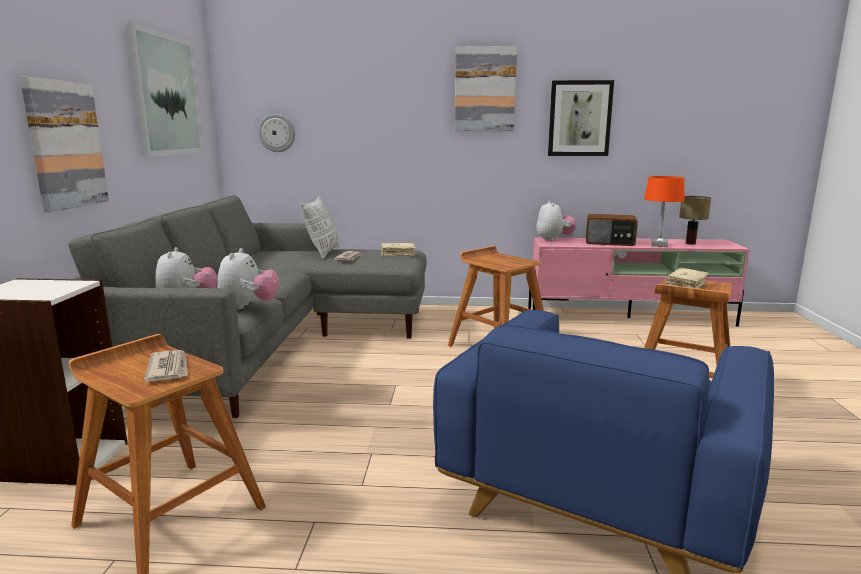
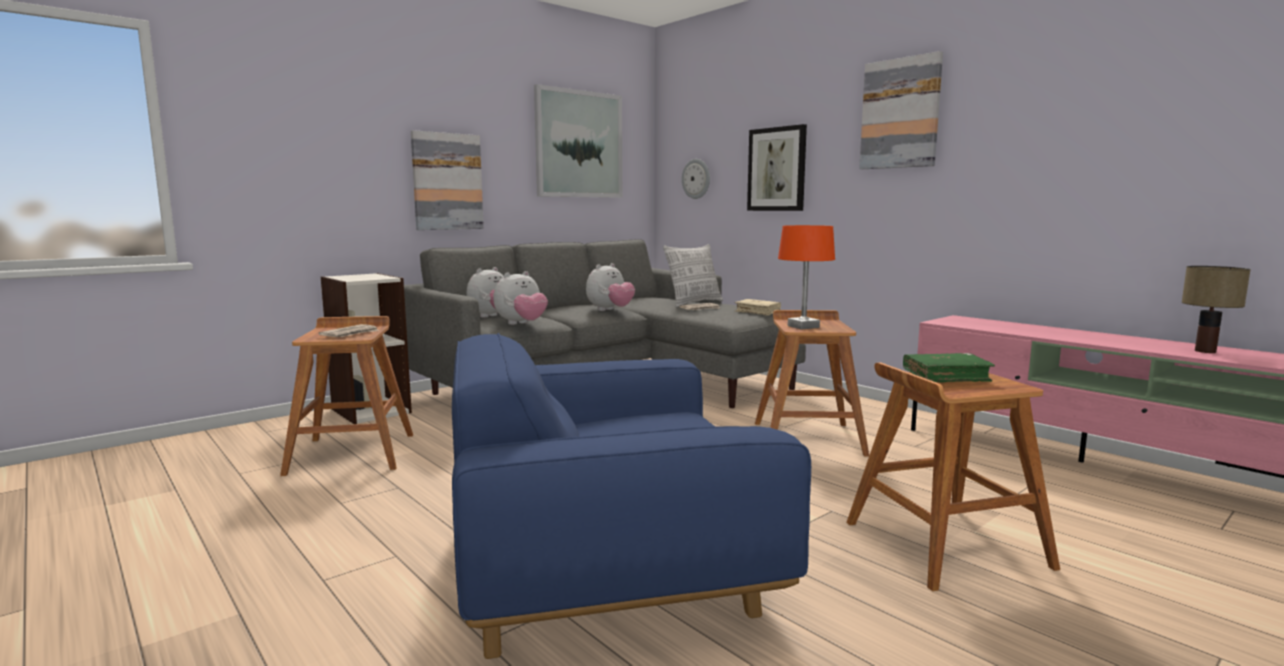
camera: 45 degrees right, 5 degrees down
(554, 239) = (970, 320): plush toy -> plush toy (610, 310)
(579, 118) = (1032, 143): picture -> picture (777, 169)
(610, 242) = (1047, 332): radio -> none
(659, 245) = (1126, 344): orange table lamp -> orange table lamp (803, 326)
(686, 285) = (946, 377): beige book -> green book

